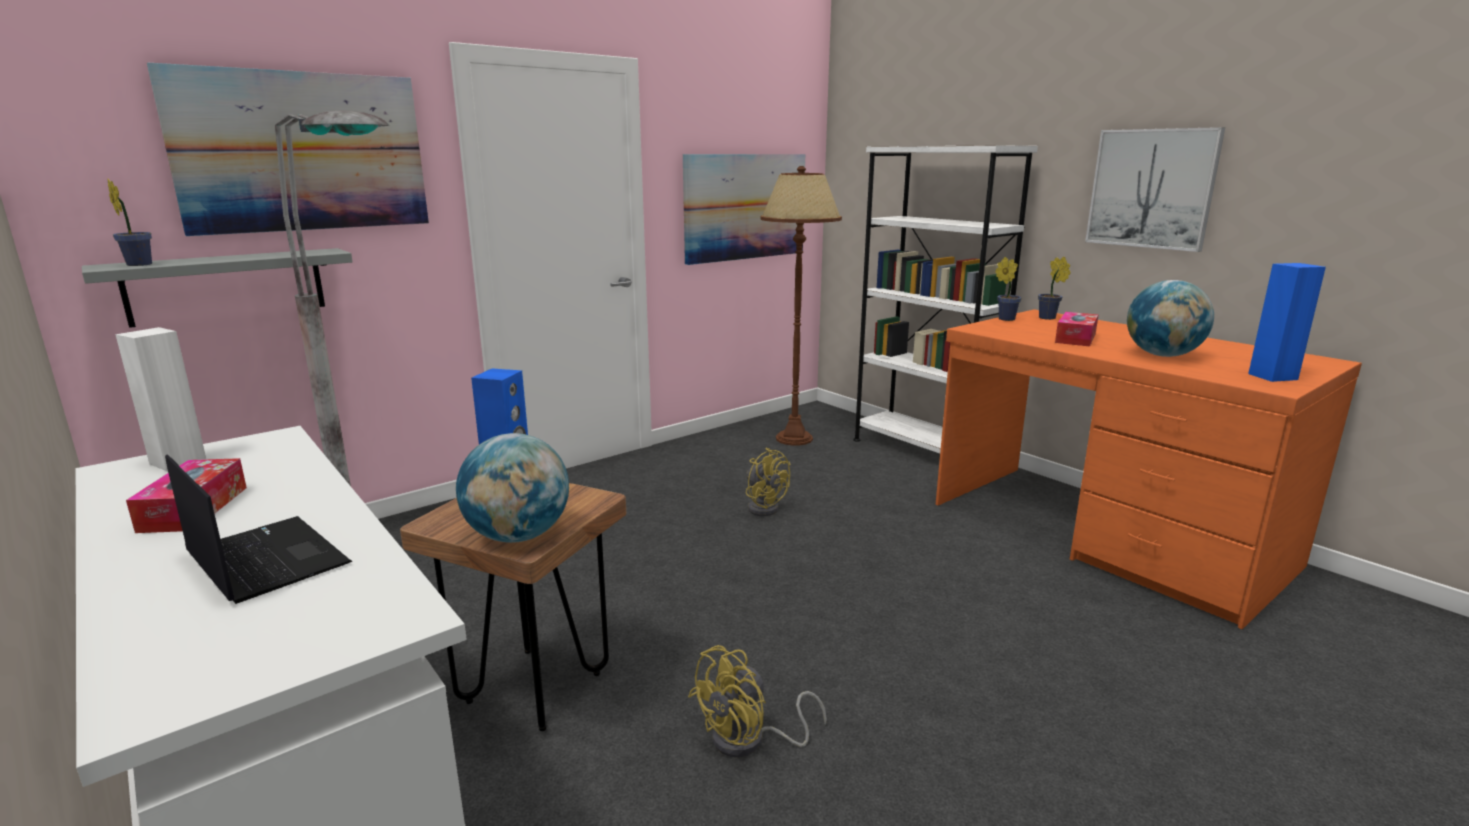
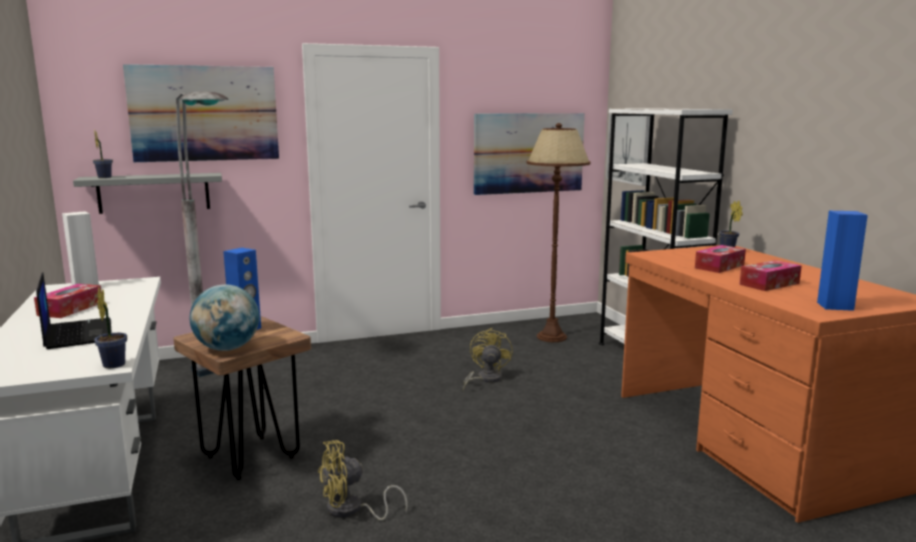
camera: 20 degrees right, 5 degrees down
(763, 506) = (485, 379): yellow fan -> yellow fan turned 150 degrees counterclockwise
(1004, 319) = (688, 249): potted plant -> potted plant (114, 364)
(1151, 188) = (809, 146): picture -> picture (629, 148)
(1162, 355) = (769, 284): globe -> tissue box

